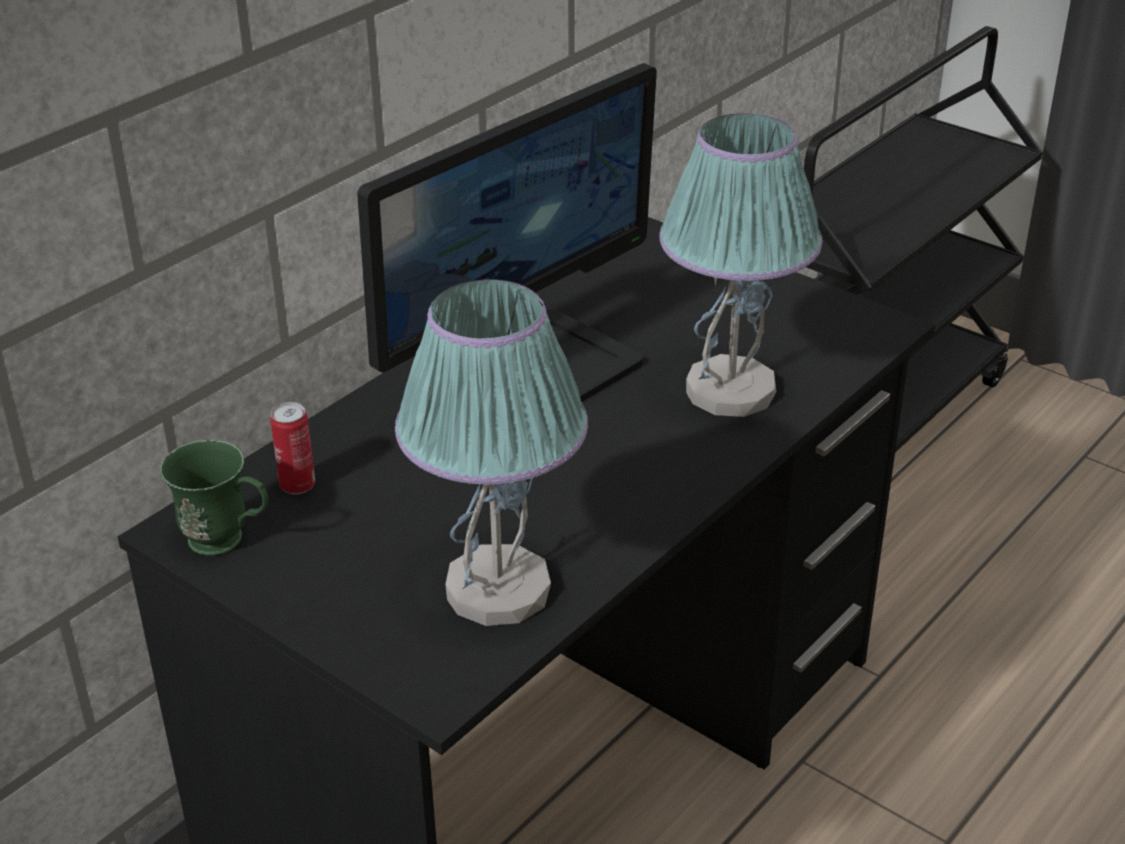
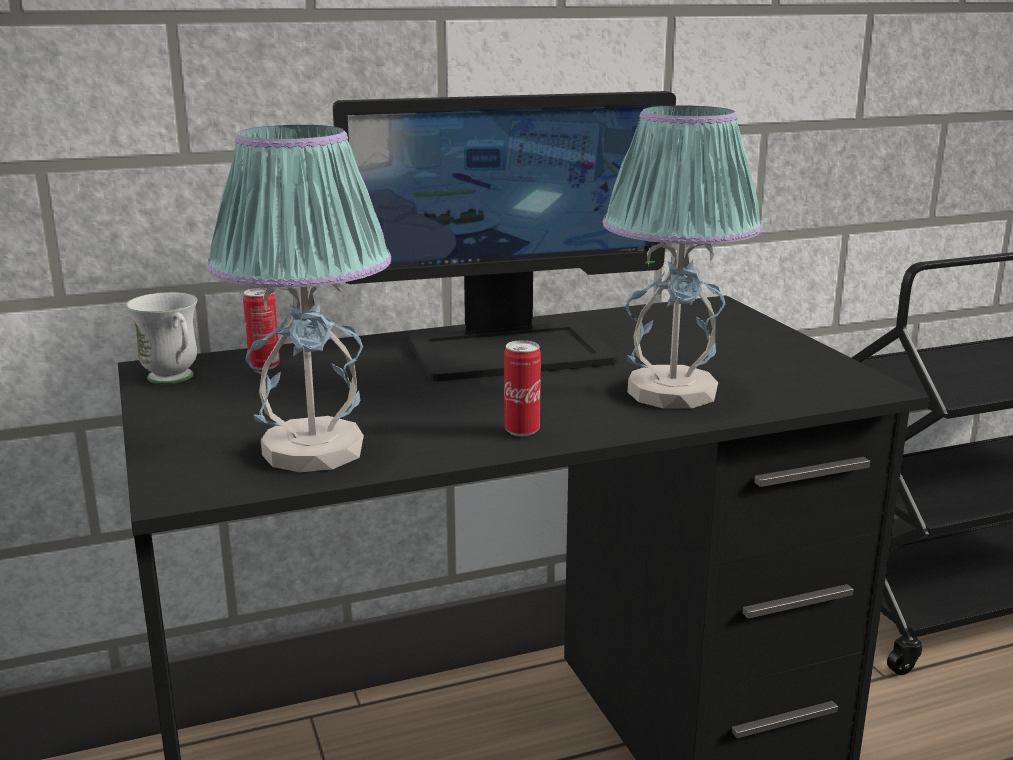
camera: 30 degrees right, 15 degrees down
(228, 542) = (175, 380): green mug -> white mug
(654, 492) = (522, 431): none -> can

